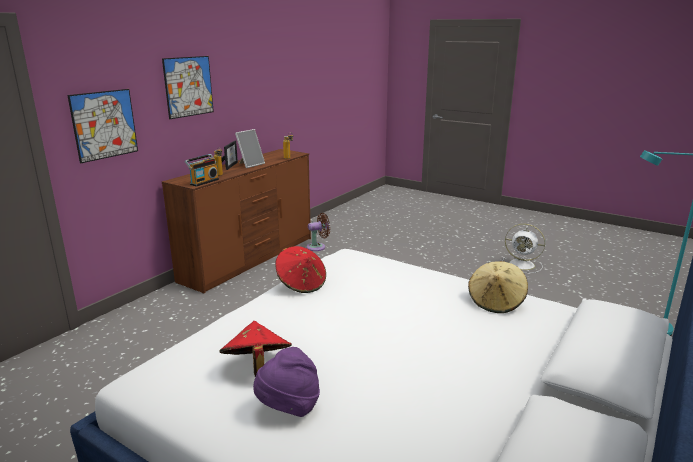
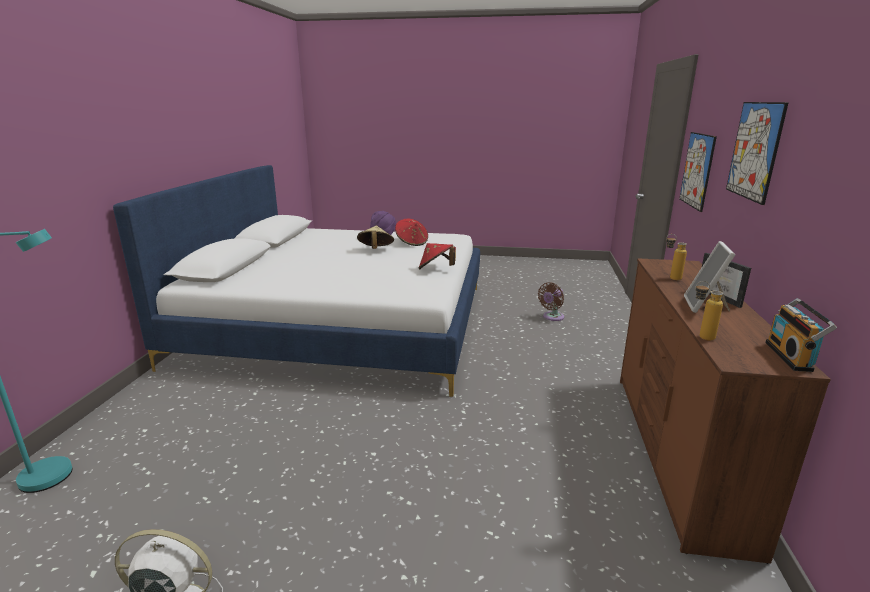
camera: 155 degrees right, 0 degrees up
(203, 182) = (655, 266): radio -> radio (791, 357)
(318, 247) = (629, 525): brown fan -> brown fan (552, 317)
(496, 302) = (284, 282): beige hat -> beige hat (375, 250)

